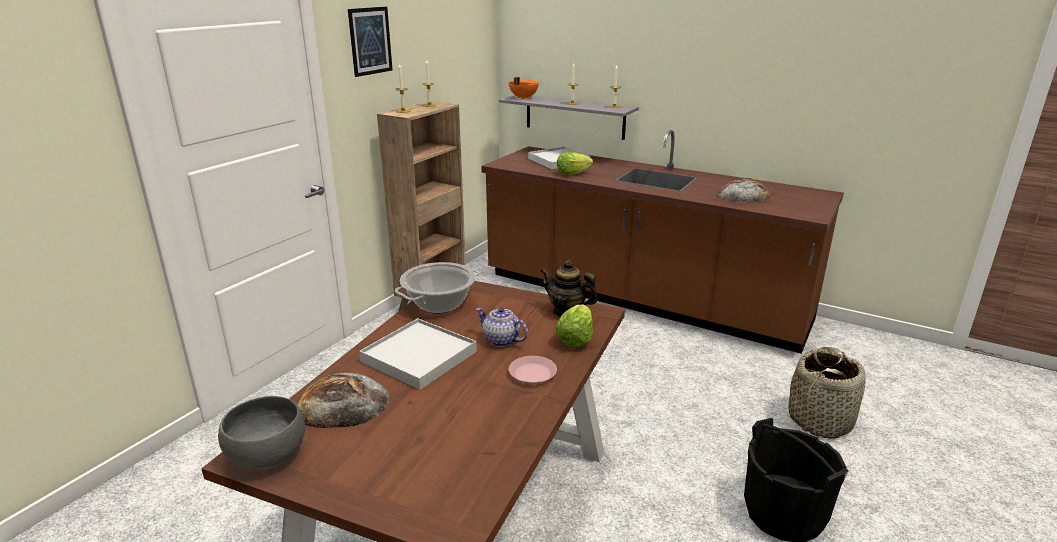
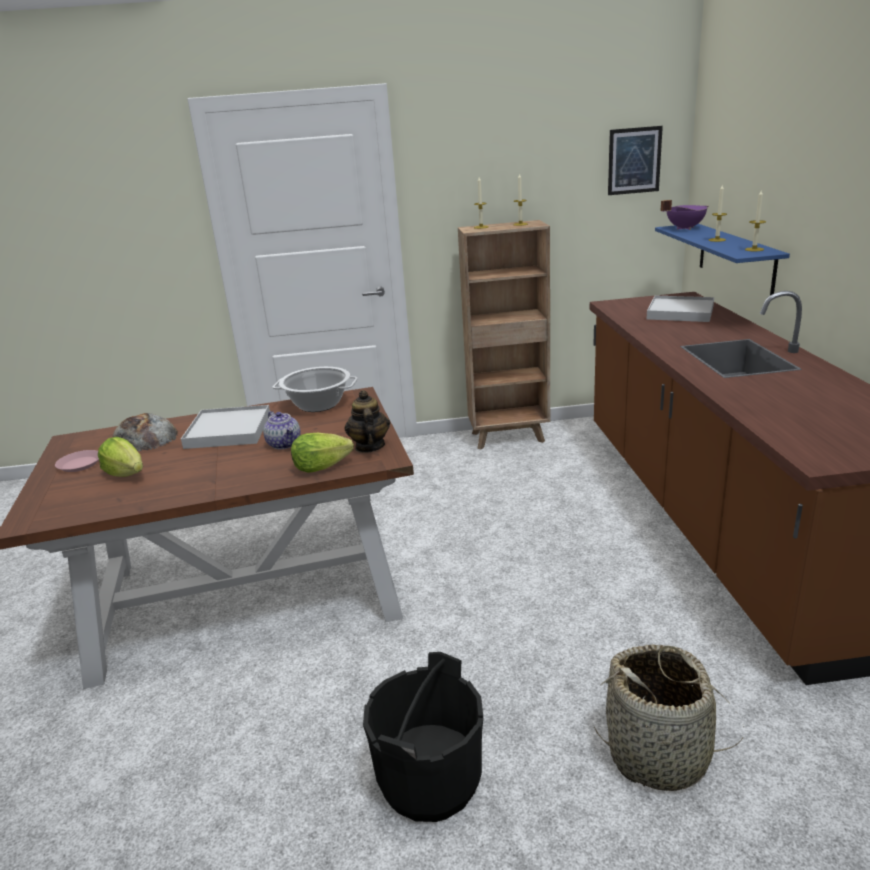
camera: 55 degrees right, 0 degrees up
(267, 455) = (73, 444): grey bowl -> none
(370, 41) = (464, 153): picture -> picture (634, 160)
(500, 340) = (284, 444): teapot -> teapot turned 150 degrees clockwise
(523, 98) = (684, 228): orange cooking pot -> purple cooking pot
(532, 373) = (243, 473): pink plate -> pink plate (80, 464)
(572, 173) = (654, 328): lettuce -> lettuce (126, 474)
(574, 116) = (736, 259): grey shelf -> blue shelf
(743, 195) = (799, 405): bread -> none

